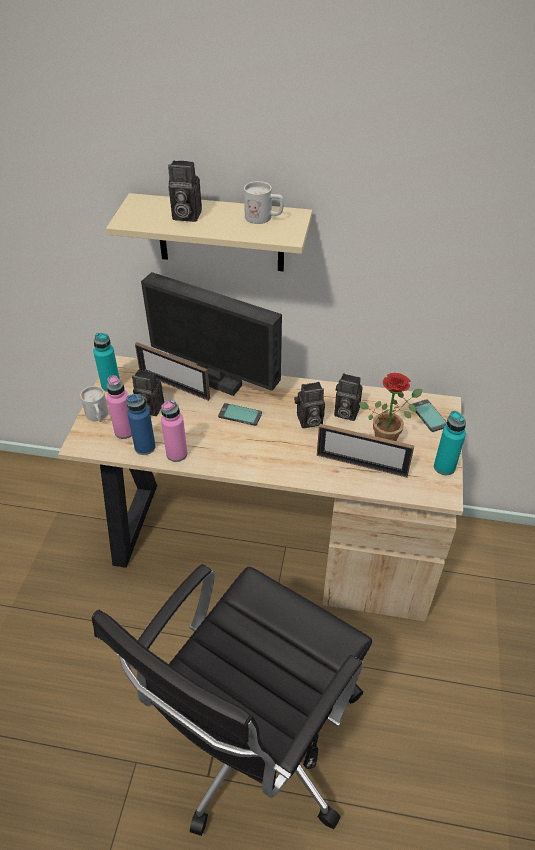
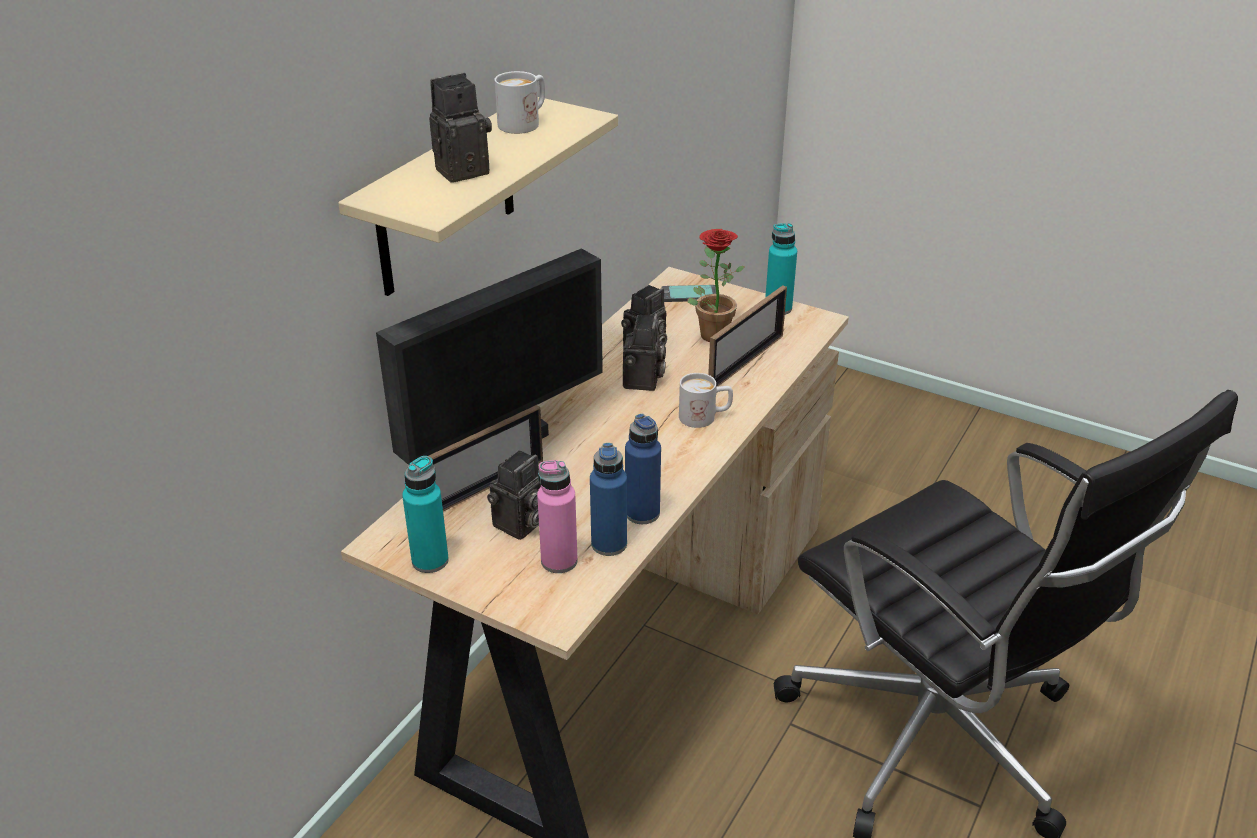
camera: 70 degrees left, 10 degrees down
(98, 416) = (502, 587): white mug -> white mug (705, 417)
(177, 454) = (642, 513): pink bottle -> blue bottle
(184, 215) = (463, 169): camera -> camera turned 150 degrees counterclockwise
(240, 415) = (595, 437): phone -> none

